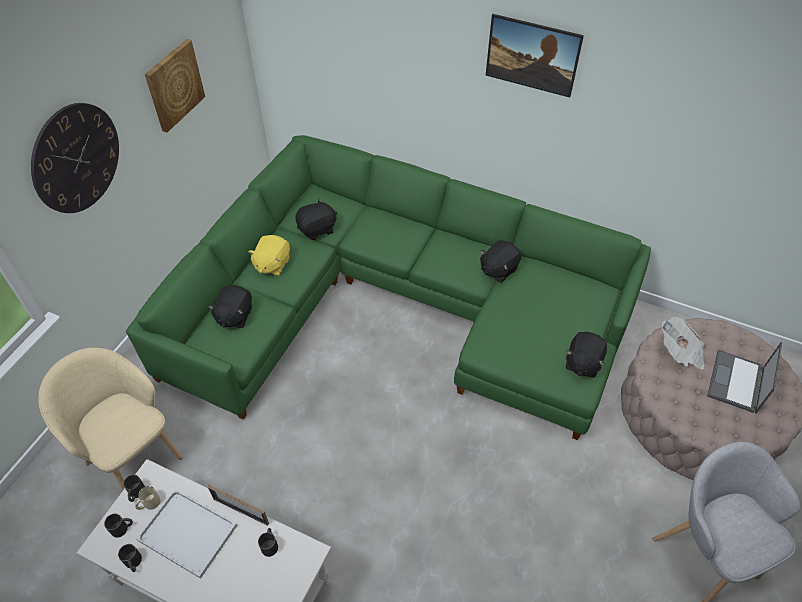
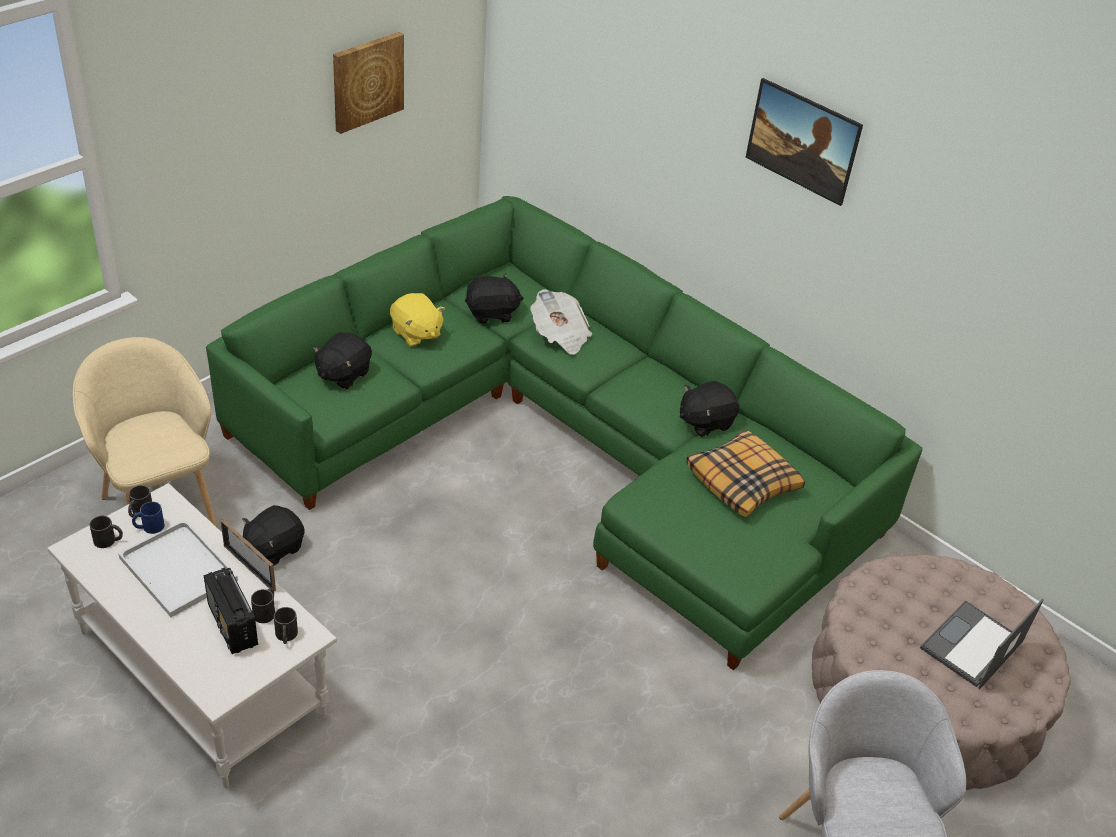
camera: 15 degrees right, 10 degrees down
(76, 158) = (220, 120): wall clock -> none
(133, 563) = (104, 578): black mug -> black mug (286, 636)
(149, 504) = (149, 527): beige mug -> blue mug
(250, 567) = (233, 626): none -> radio
(272, 264) = (416, 334): yellow plush toy -> yellow plush toy turned 75 degrees counterclockwise
(545, 309) = (743, 482): none -> pillow
(582, 363) = (763, 557): black plush toy -> black plush toy (273, 548)
(680, 352) = (909, 588): newspaper -> newspaper (560, 335)

